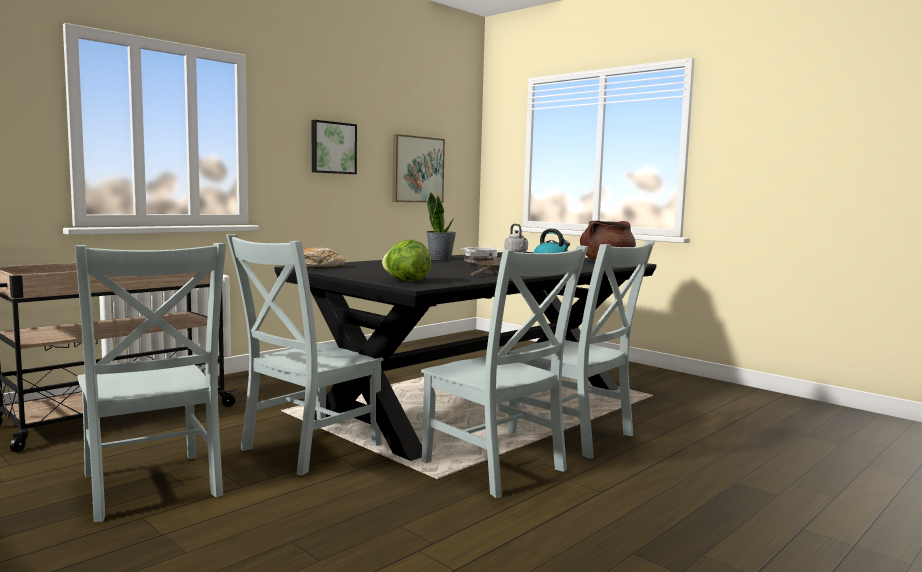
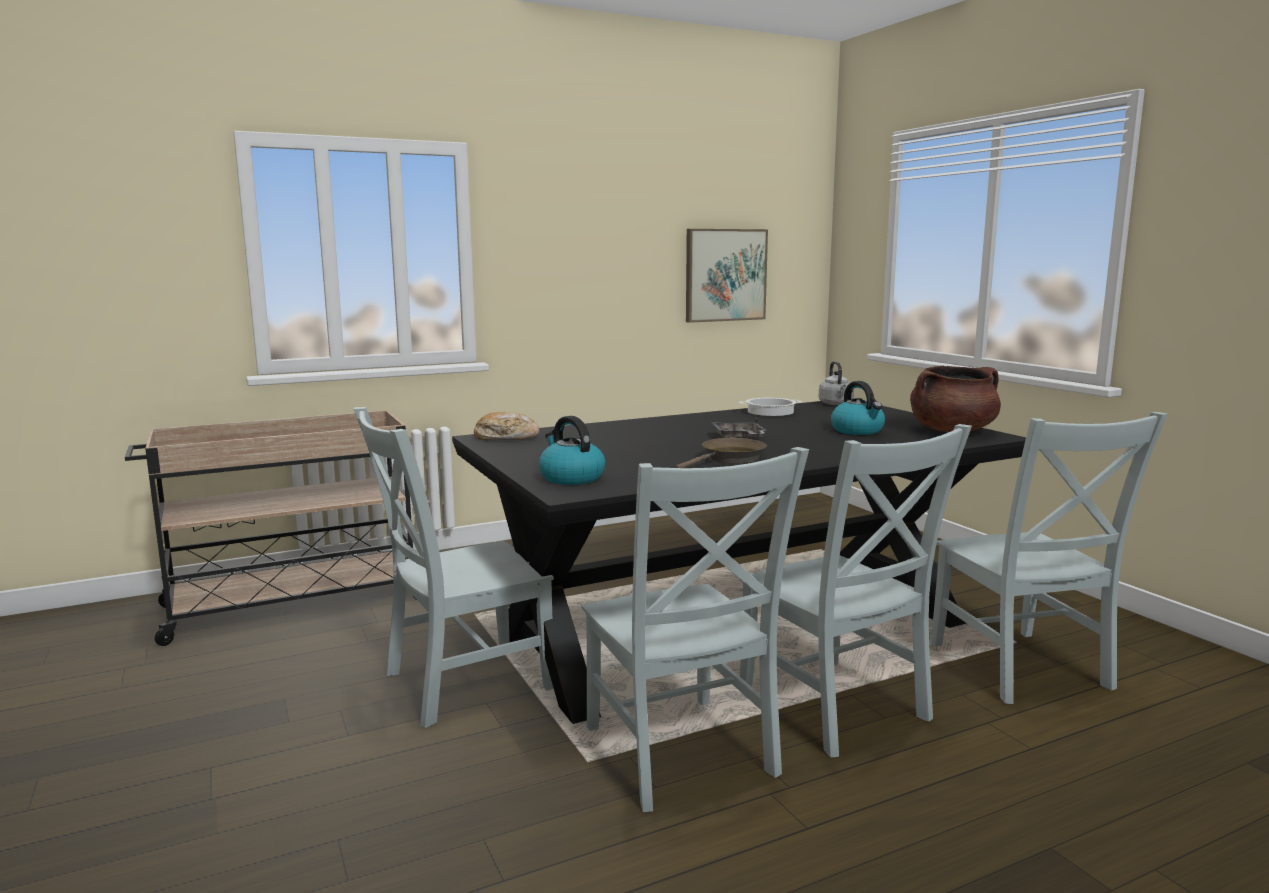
camera: 20 degrees right, 5 degrees up
(151, 488) = (250, 722): grey chair -> grey chair (1022, 669)
(332, 148) = (594, 255): picture -> none
(406, 281) = (571, 478): lettuce -> kettle
(440, 259) = (698, 420): potted plant -> none

